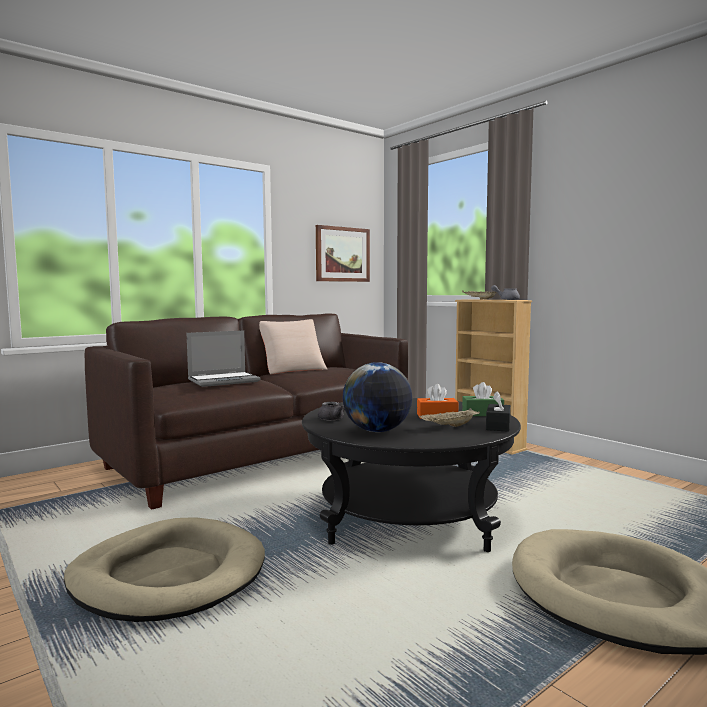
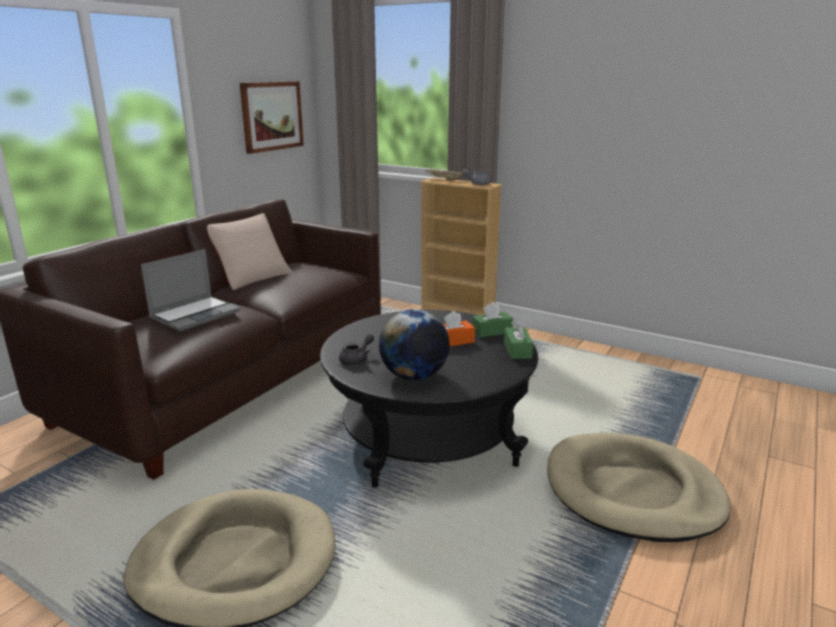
camera: 20 degrees left, 15 degrees up
(450, 426) = (476, 358): beige tray -> none
(498, 426) = (517, 350): black tissue box -> green tissue box

